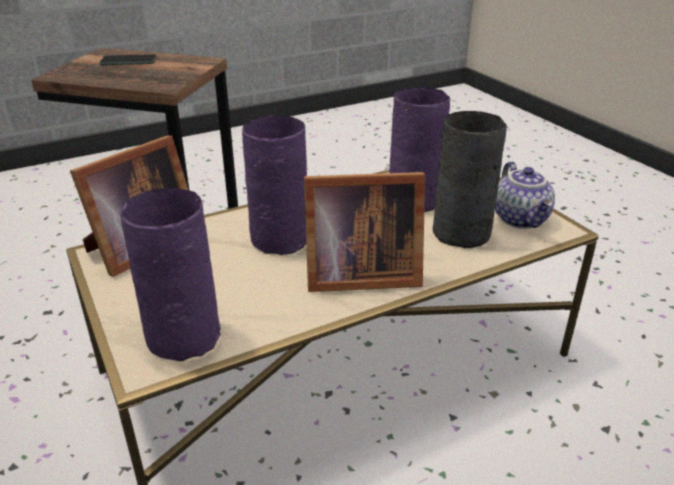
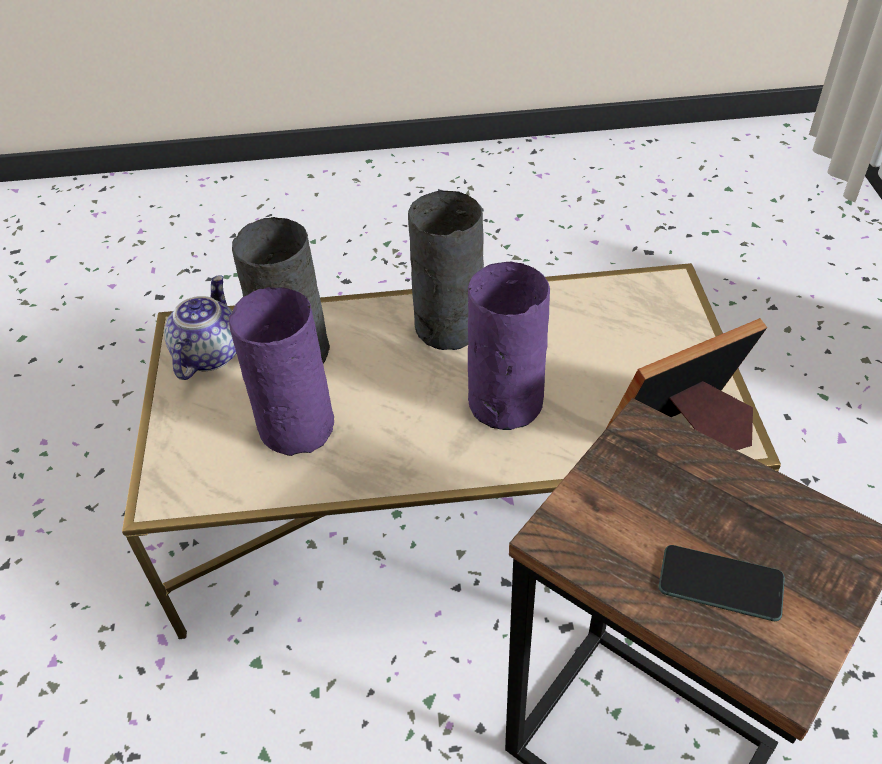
camera: 155 degrees left, 15 degrees up
(184, 335) = (635, 304): purple vase -> none
(357, 274) = (447, 327): picture frame -> grey vase

